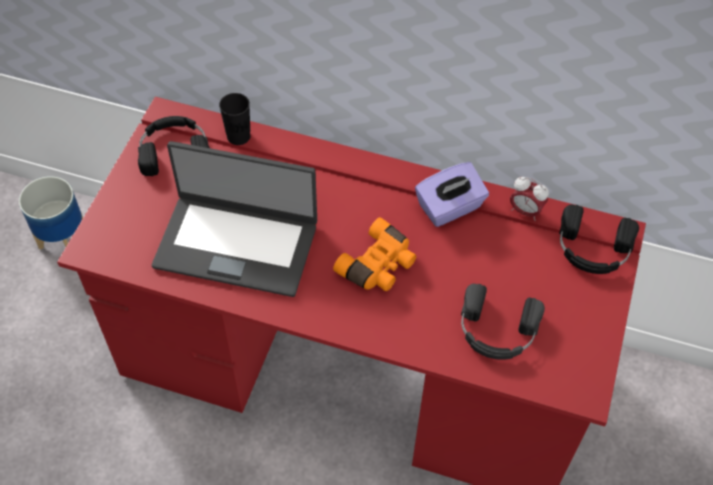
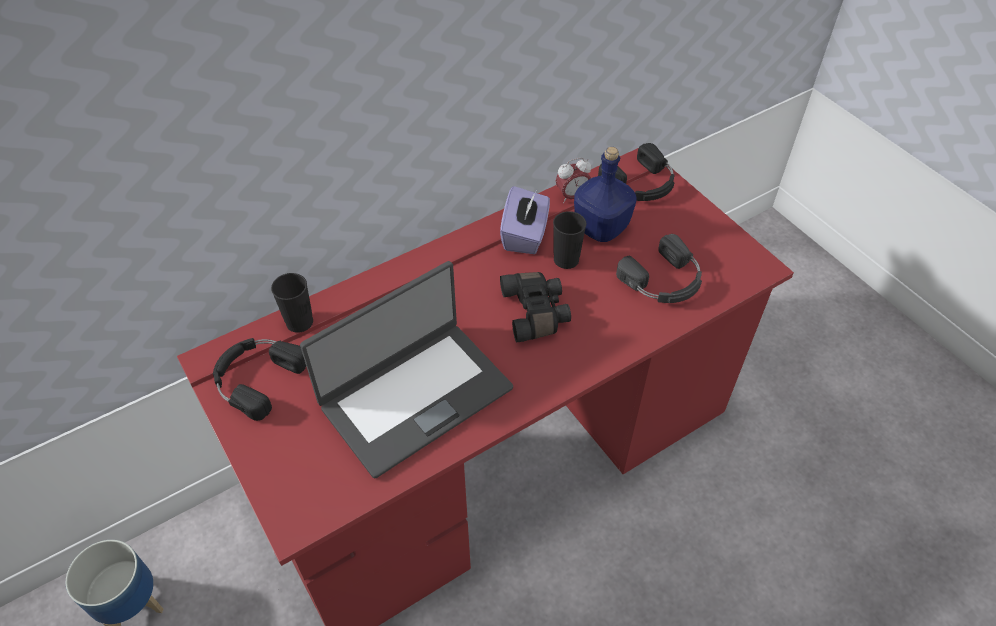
camera: 50 degrees left, 5 degrees down
(379, 266) = (536, 312): orange binoculars -> black binoculars
(451, 250) = (566, 259): none -> black cup
(509, 252) = (600, 229): none -> blue bottle

